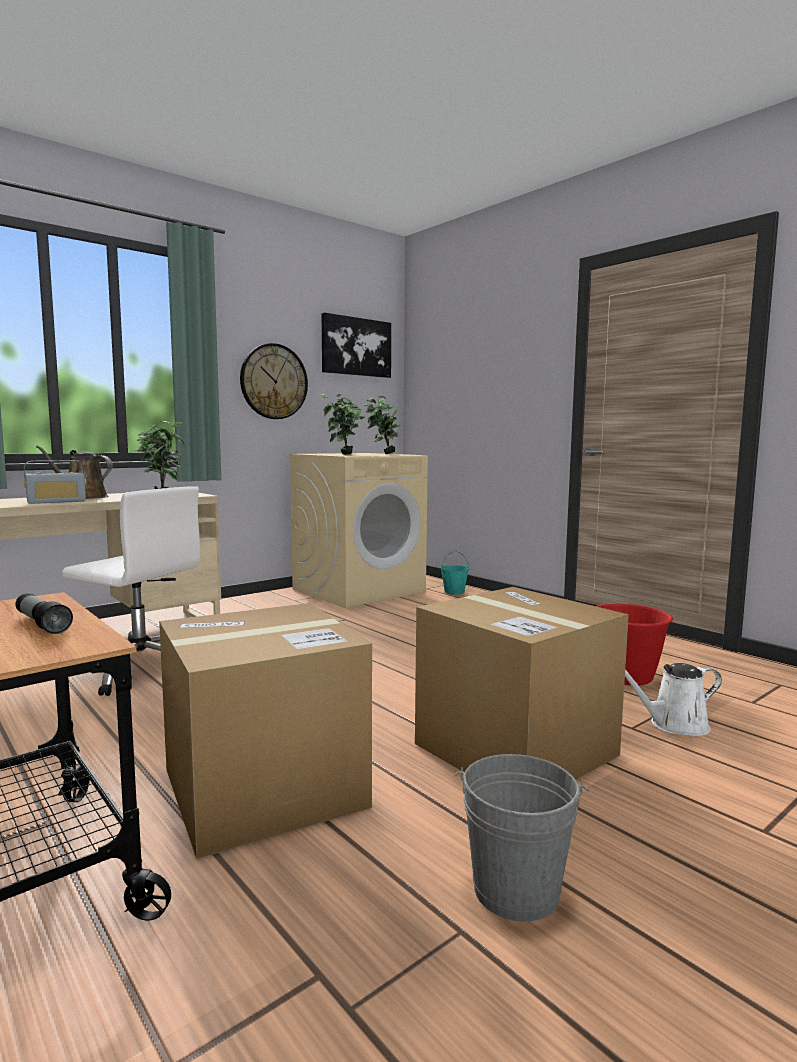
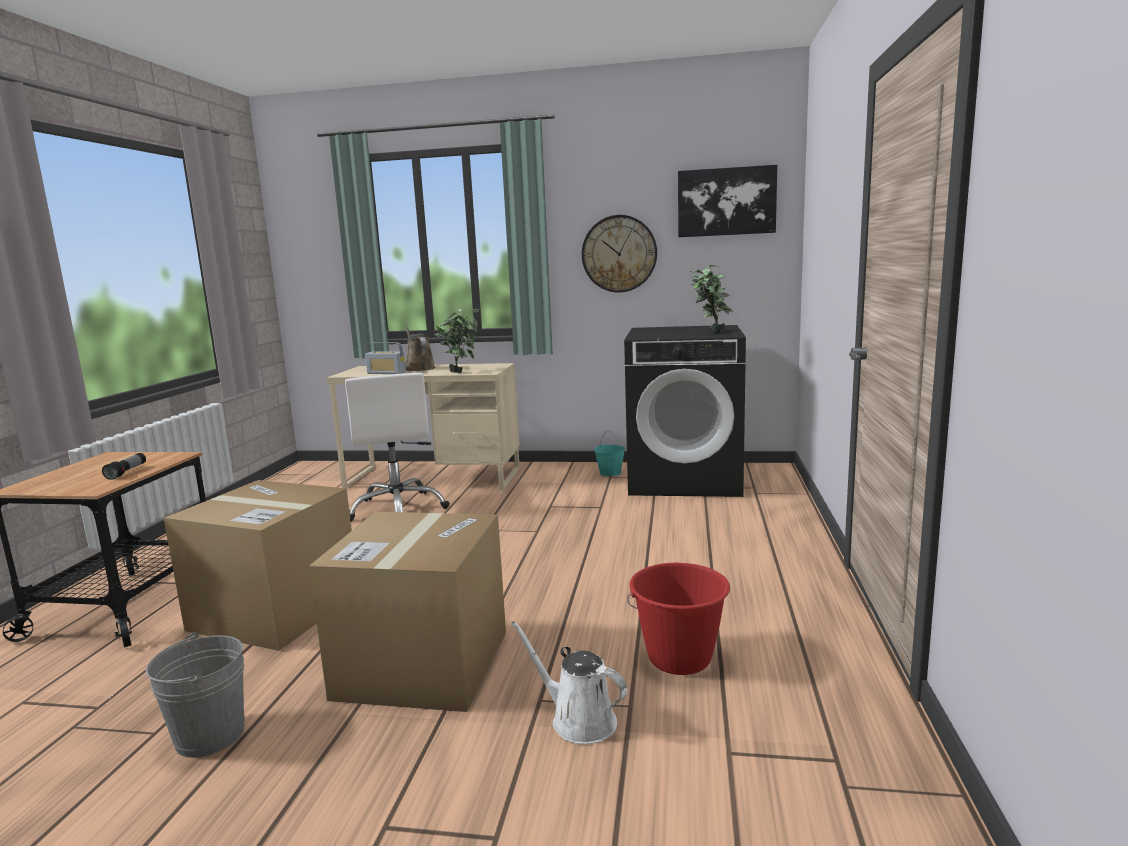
camera: 50 degrees right, 5 degrees up
(343, 454) = (662, 332): potted plant -> none
(359, 590) = (685, 479): beige washing machine -> black washing machine
(454, 592) = (773, 505): turquoise bucket -> turquoise bucket (610, 473)

